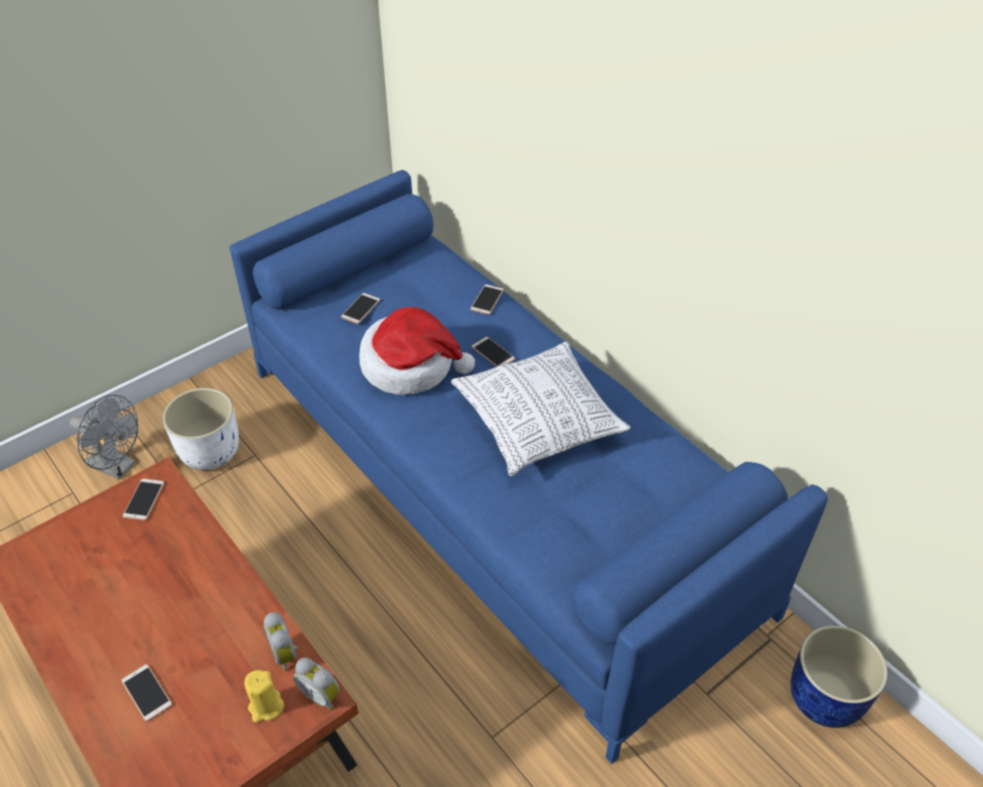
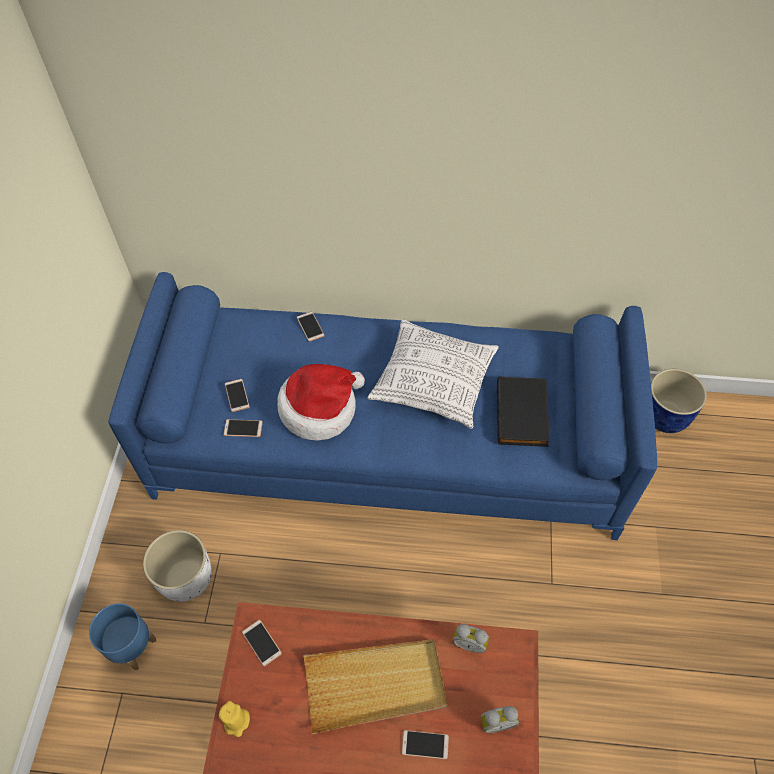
camera: 45 degrees left, 10 degrees up
(118, 466) = (132, 646): grey fan -> blue planter
(174, 610) = (375, 685): none -> beige tray
(266, 706) = (497, 681): yellow candle -> yellow candle (236, 721)
(321, 694) = (515, 644): alarm clock -> alarm clock (496, 721)
(493, 353) = (357, 360): phone -> phone (243, 428)
(588, 512) = (523, 414): none -> black book

